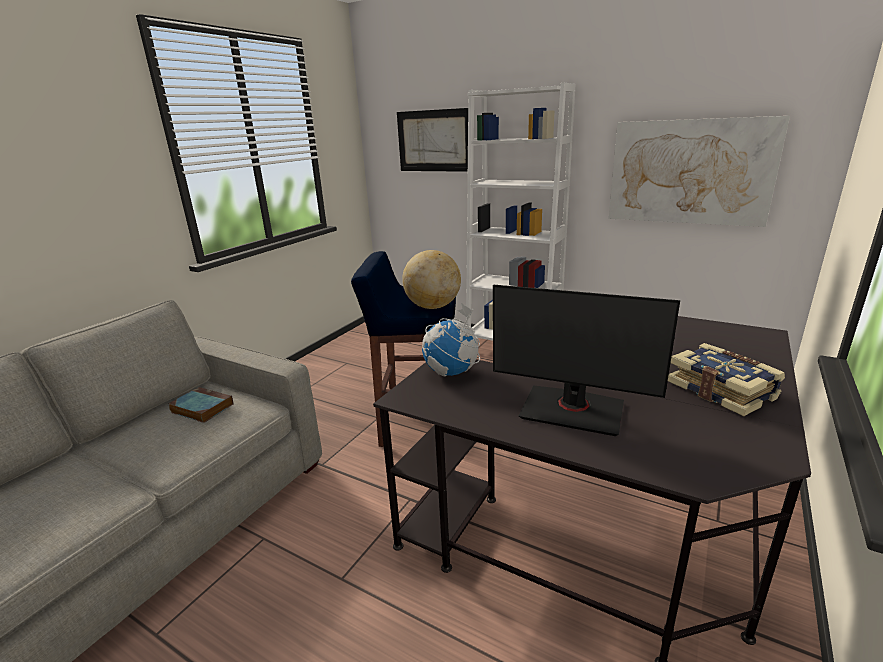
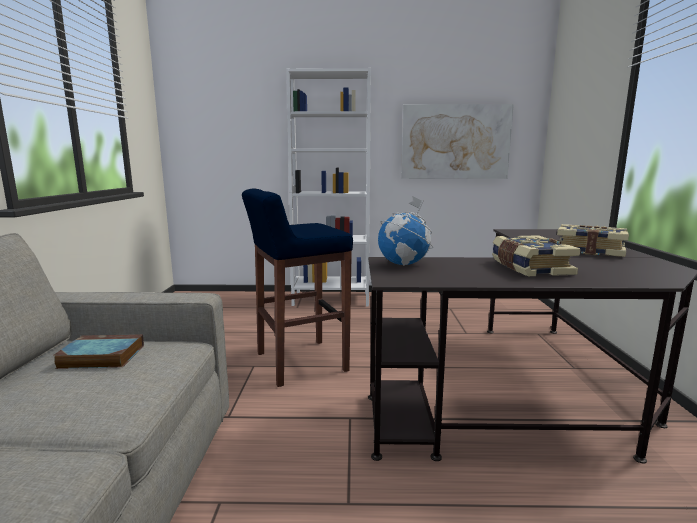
camera: 30 degrees left, 10 degrees down
(433, 307) = (328, 230): globe -> none
(434, 141) = (241, 116): picture -> none
(572, 410) = (529, 268): monitor -> book

